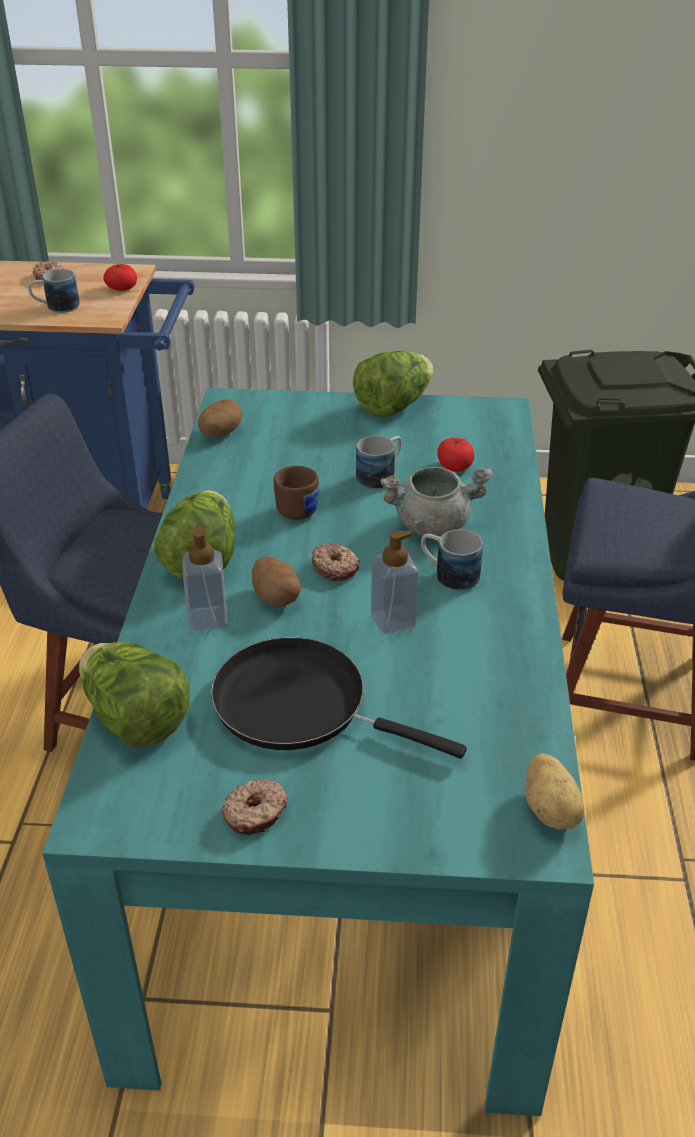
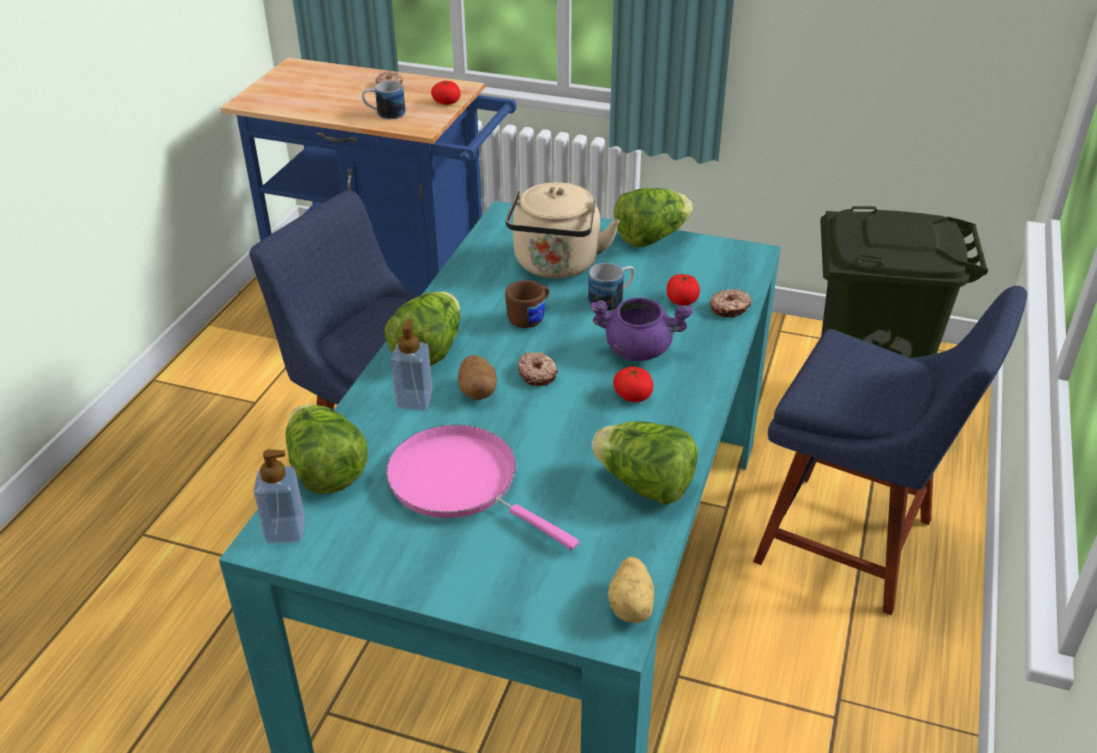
camera: 15 degrees right, 0 degrees up
(220, 433) = (488, 243): potato -> none
(256, 814) = (390, 562): donut -> donut (730, 309)
(300, 705) = (461, 483): black frying pan -> pink frying pan
(306, 448) = (556, 266): none -> beige kettle
(393, 621) = (567, 427): soap dispenser -> soap dispenser (285, 530)
(432, 524) = (638, 349): grey cooking pot -> purple cooking pot
(448, 575) = (633, 395): mug -> tomato
(504, 671) = (644, 485): none -> lettuce

